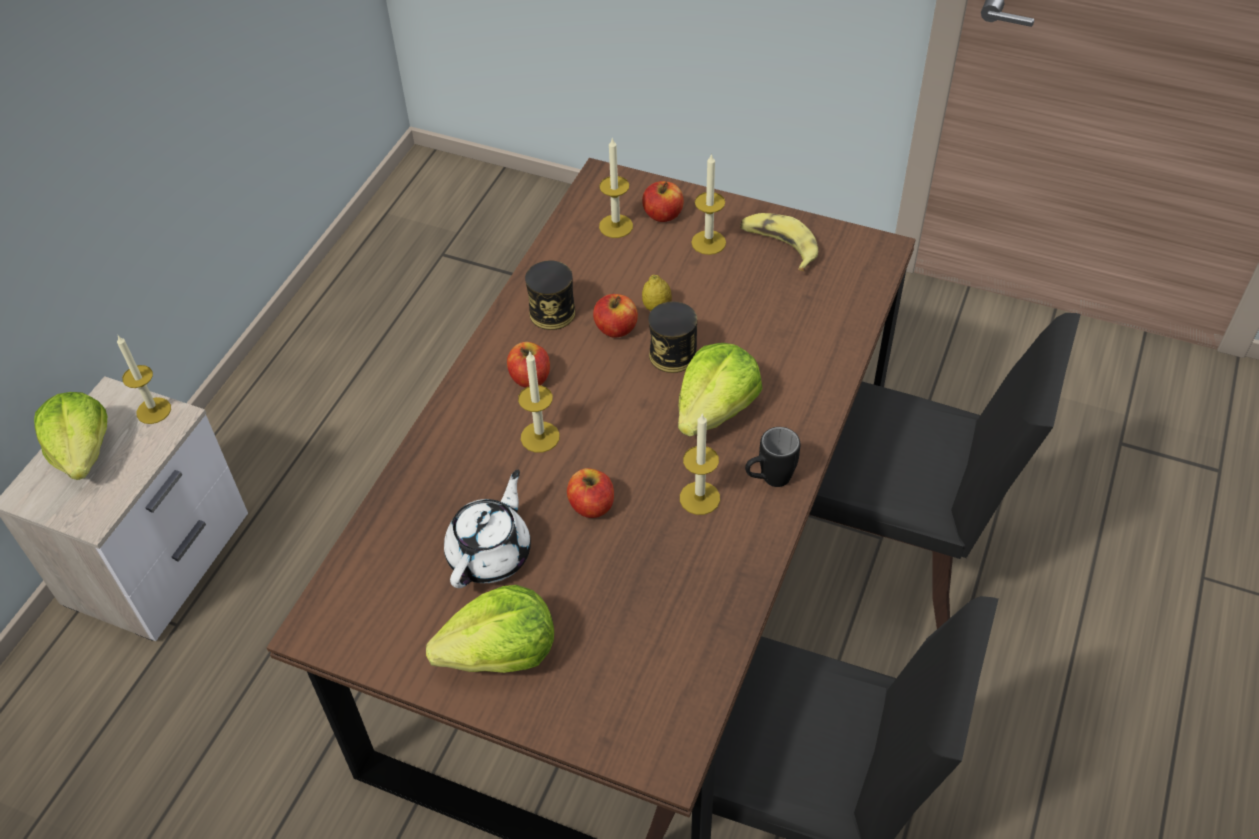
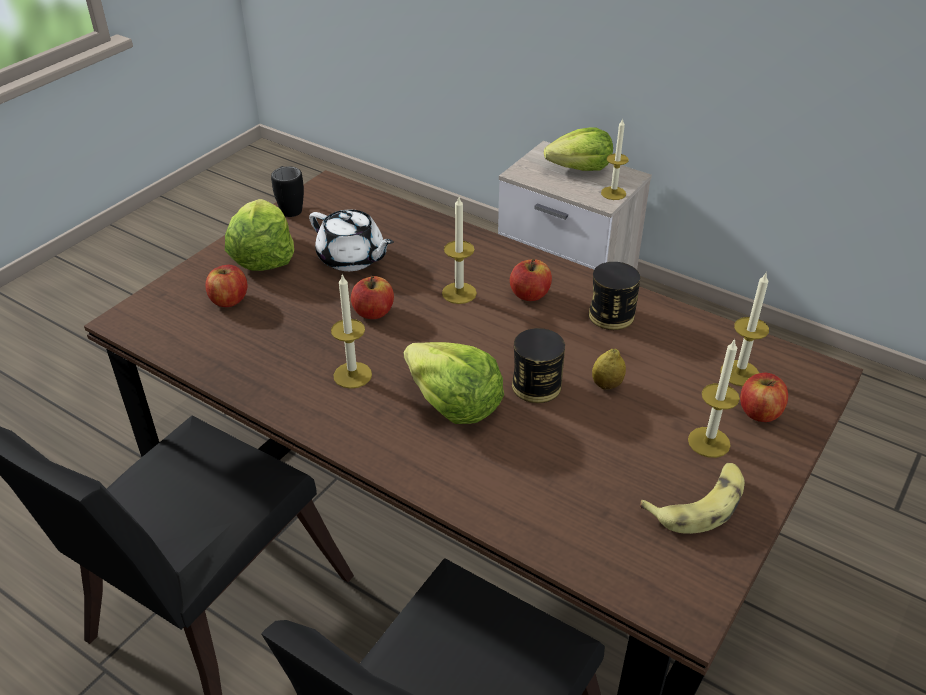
camera: 100 degrees right, 10 degrees down
(616, 328) = (581, 353): apple -> apple (229, 300)
(768, 480) = (352, 424): black mug -> black mug (290, 207)

